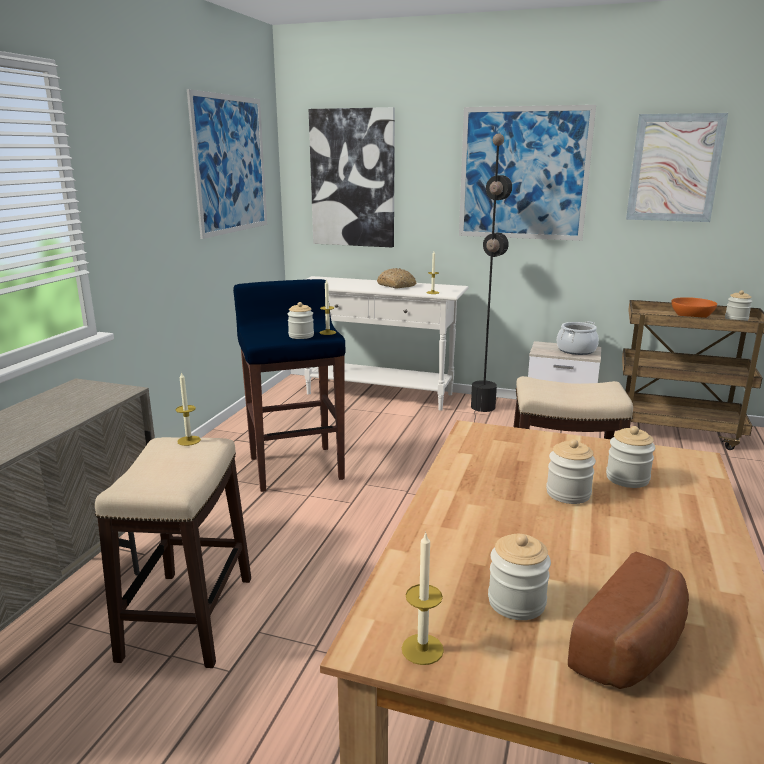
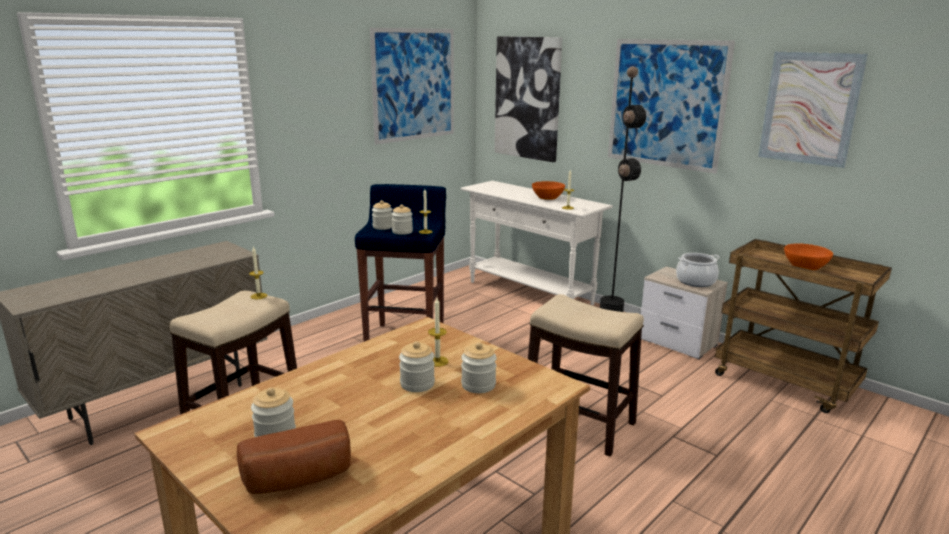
camera: 25 degrees right, 0 degrees up
(397, 285) = (548, 197): bread -> orange bowl
(422, 649) = (190, 442): candle -> candle (437, 361)
(736, 319) = (856, 275): jar -> jar (382, 227)

